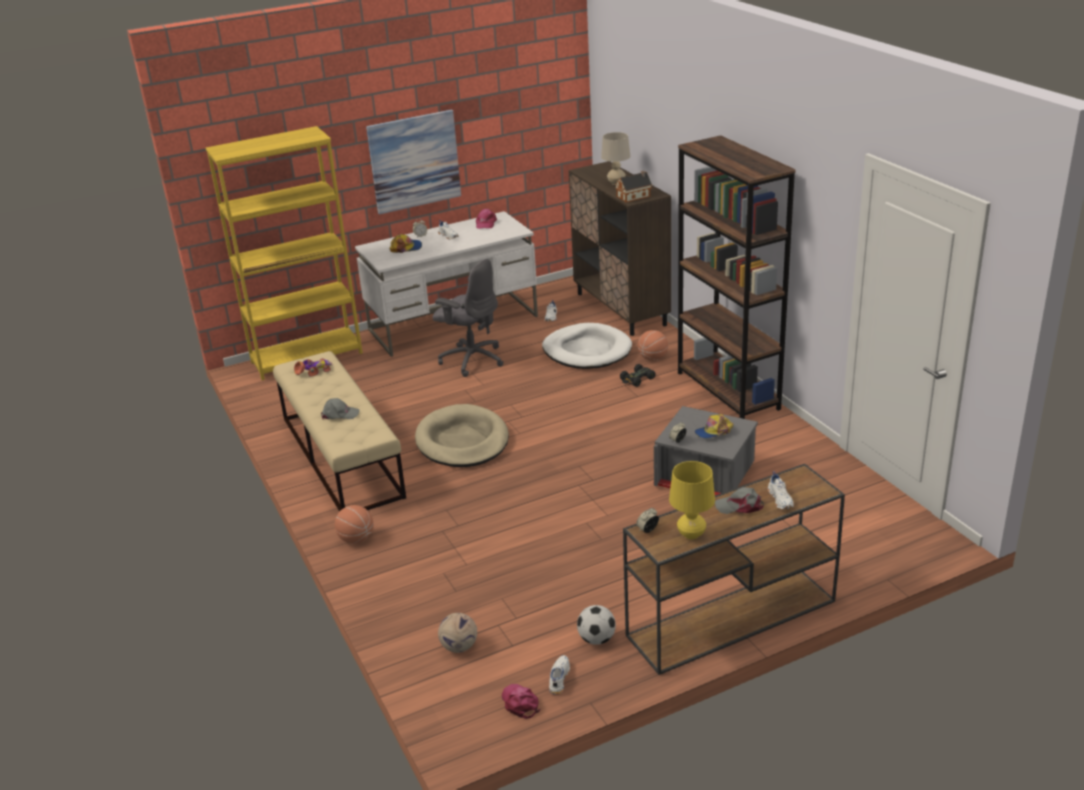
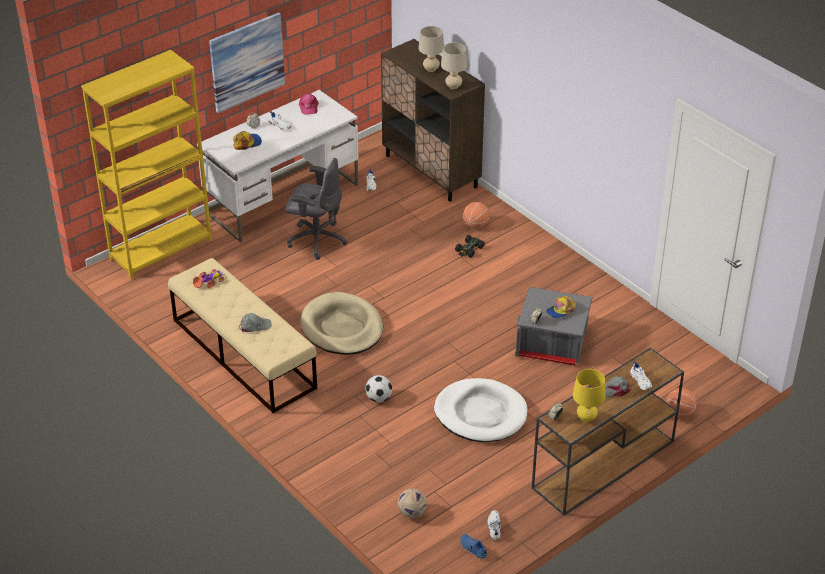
camera: 15 degrees left, 10 degrees up
(356, 539) = (292, 431): basketball -> basketball (679, 414)
(520, 703) = (473, 550): pink cap -> blue shoe
(587, 350) = (416, 221): white dog bed -> white dog bed (480, 414)
(596, 639) = (511, 493): football -> football (378, 398)
(634, 196) = (453, 86): toy house -> beige table lamp
(728, 391) = (548, 255): brown bookcase -> none

